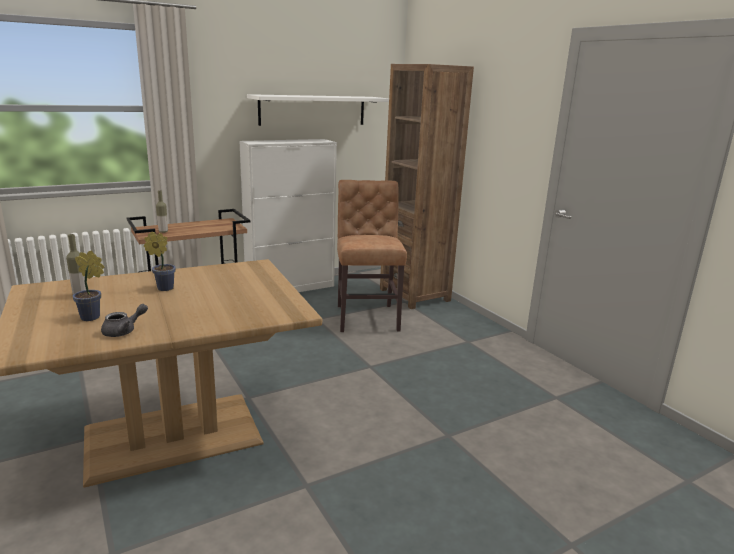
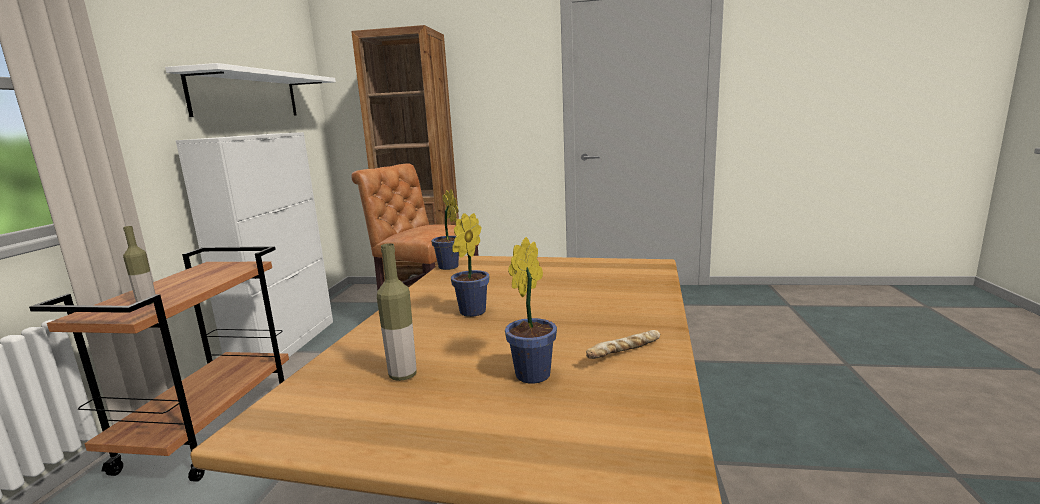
camera: 50 degrees left, 5 degrees down
(124, 331) = (625, 354): grey teapot -> bread
(239, 265) = (449, 267): none -> potted plant

